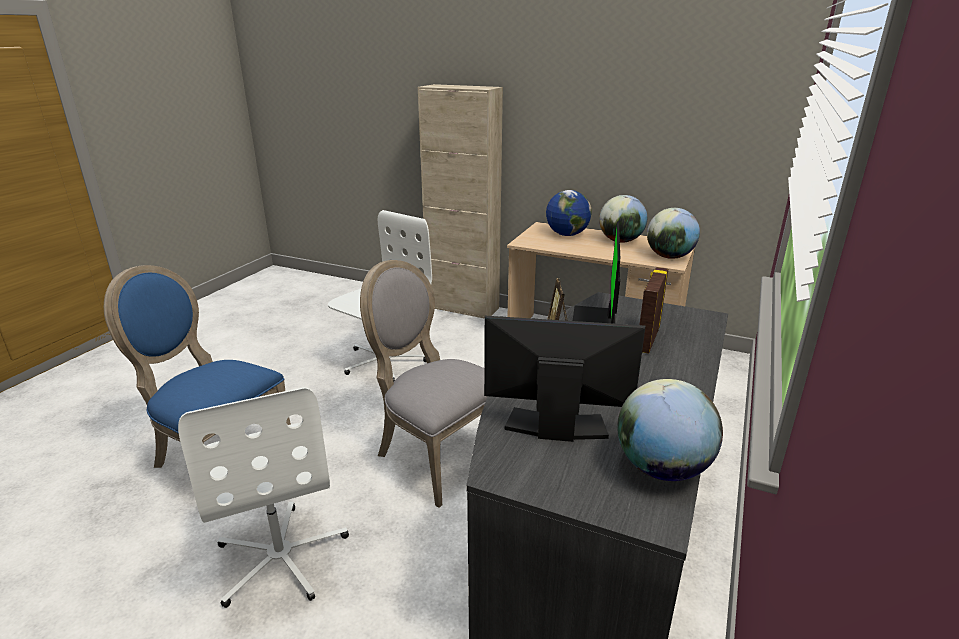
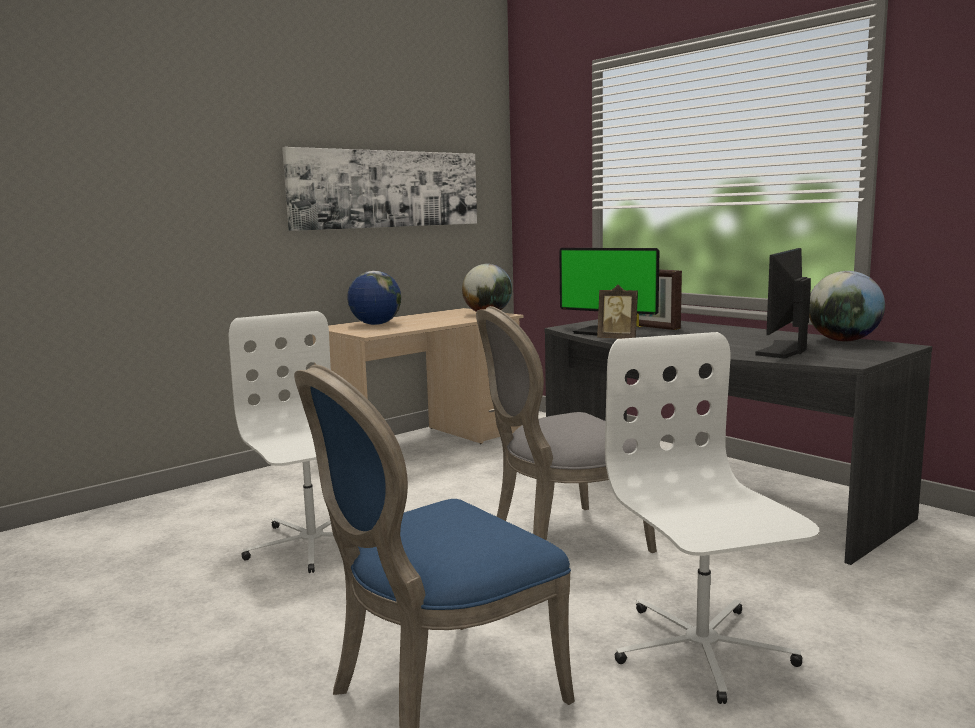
camera: 65 degrees left, 15 degrees down
(281, 556) = (701, 649): white office chair -> white office chair turned 105 degrees counterclockwise
(462, 308) = (238, 482): beige cabinet -> none
(620, 241) = (425, 317): globe -> none
(627, 116) = (387, 189): none -> picture

